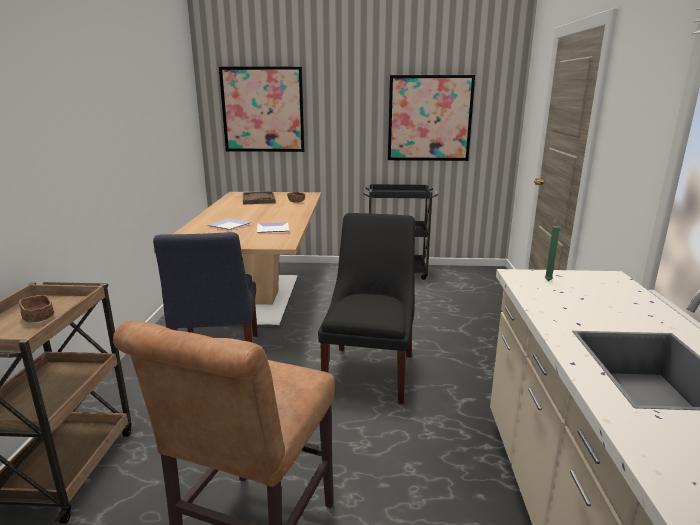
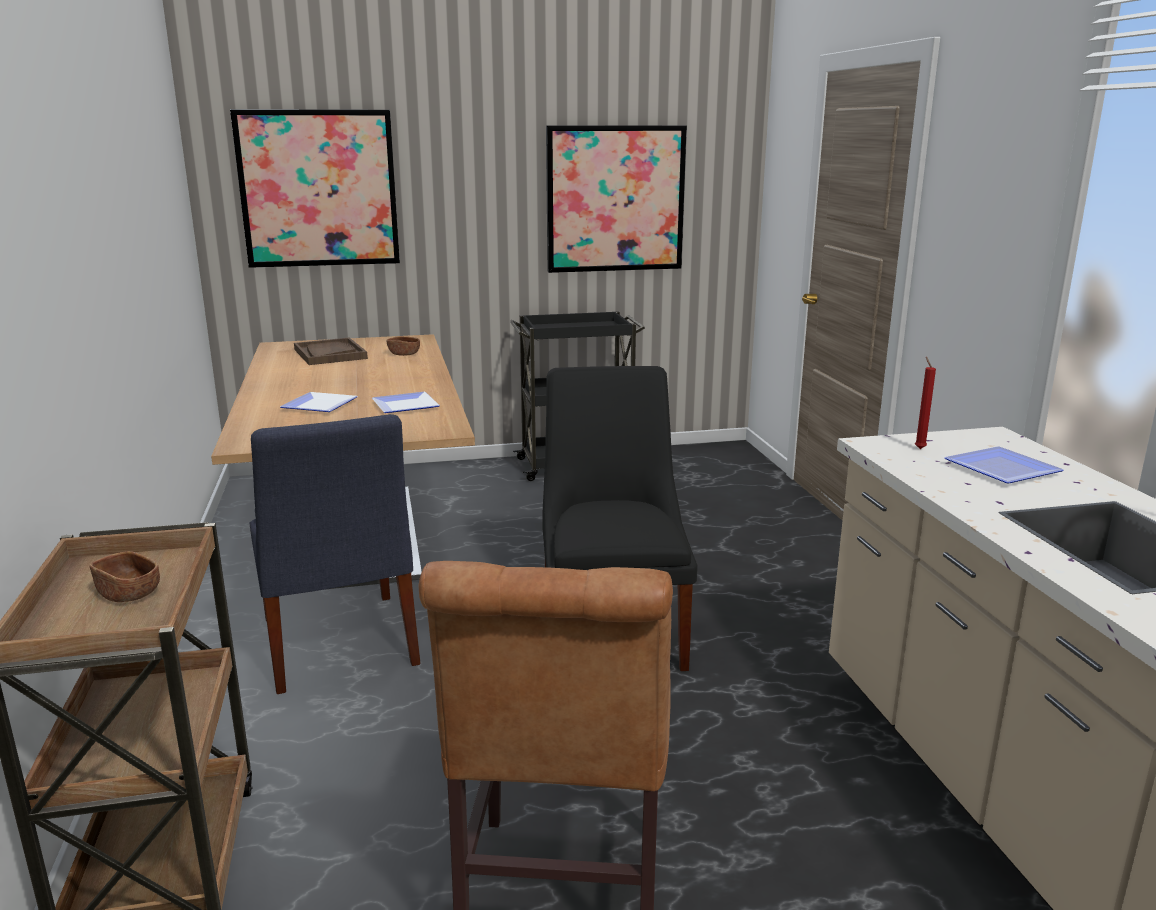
camera: 15 degrees left, 0 degrees up
(547, 280) = (919, 448): green candle -> red candle
(597, 301) = (1002, 470): none -> plate

